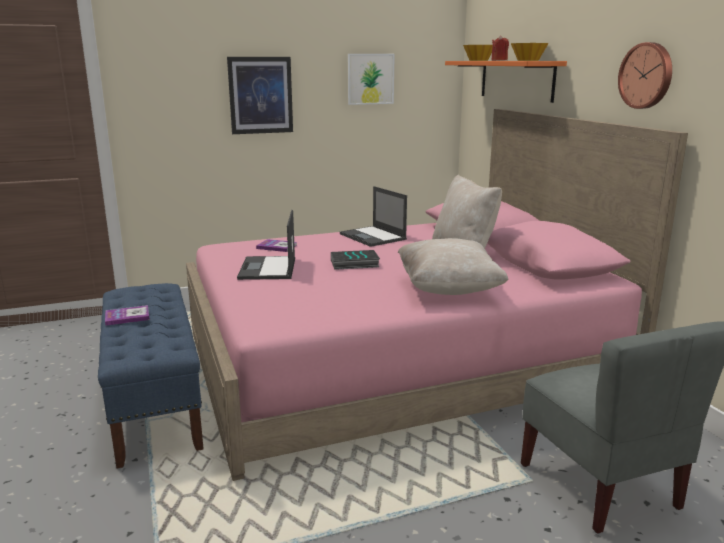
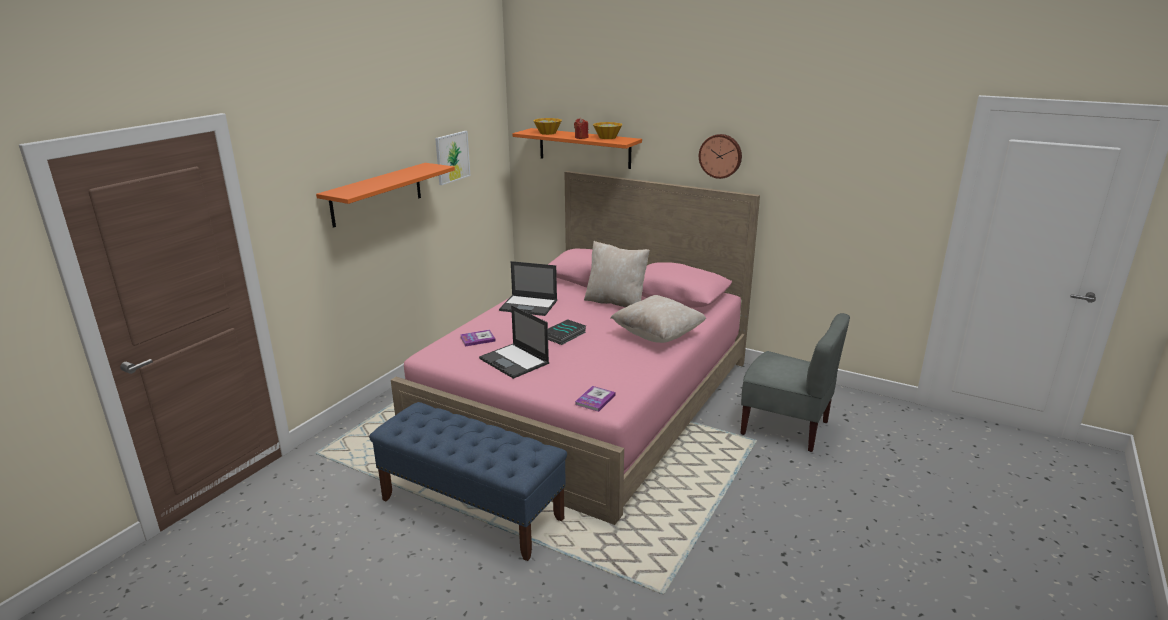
camera: 40 degrees left, 5 degrees up
(127, 317) = (453, 443): book -> book (595, 400)
(260, 95) = (377, 194): picture -> orange shelf

